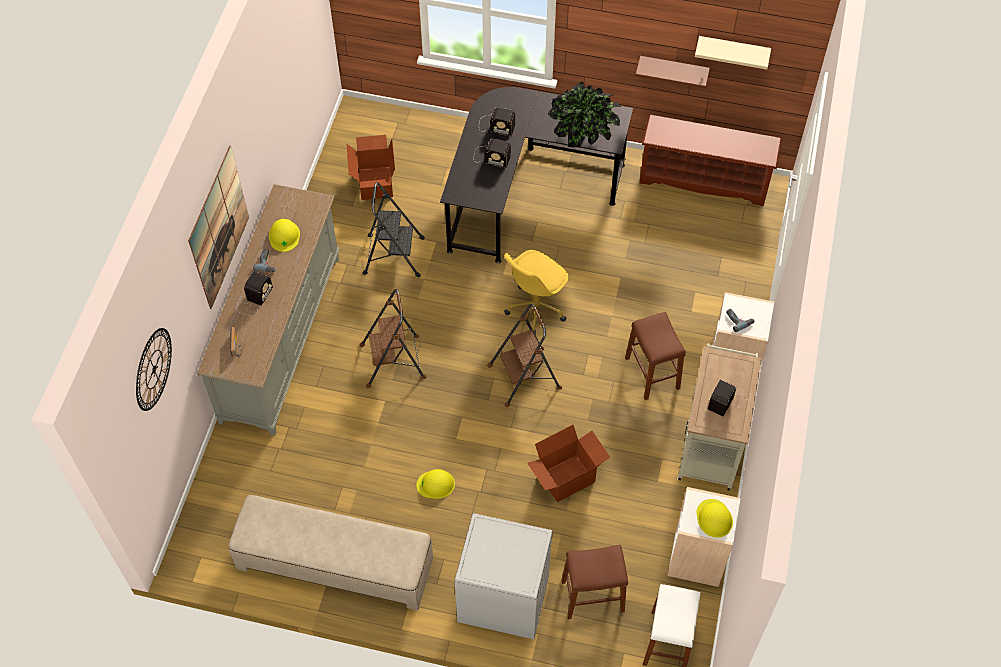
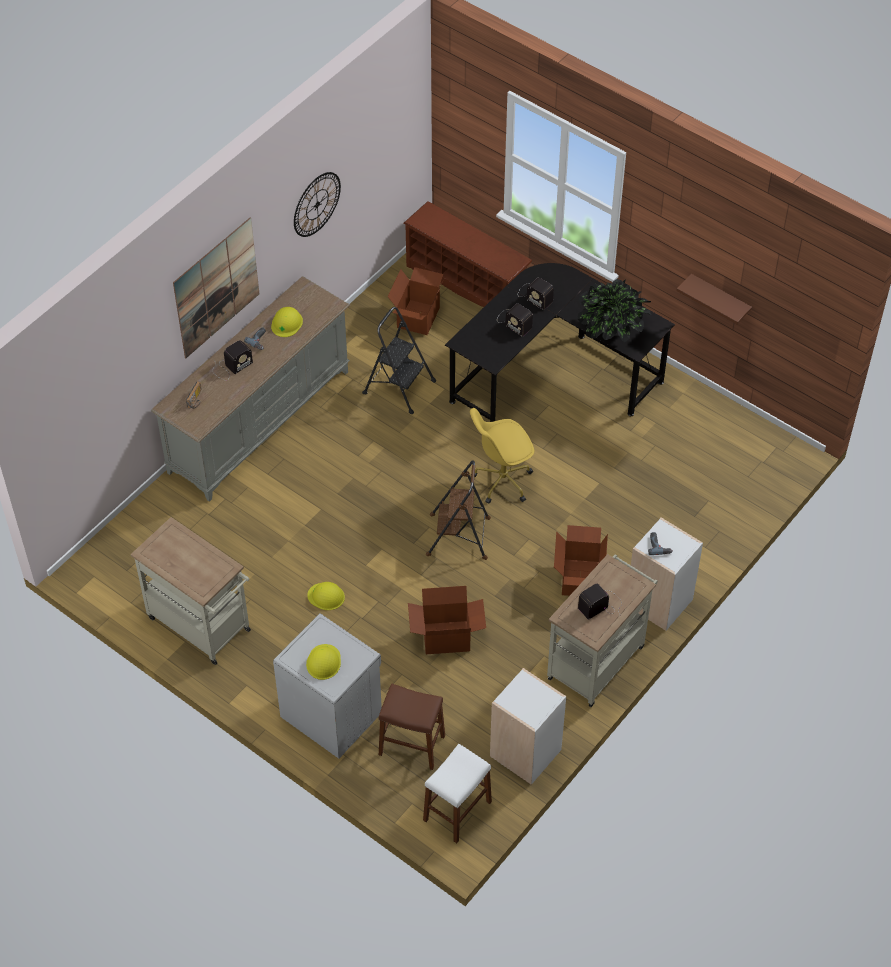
camera: 25 degrees right, 5 degrees down
(153, 369) = (99, 380): wall clock -> wall clock (317, 204)
(334, 563) = (201, 626): beige bench -> beige cart
(395, 360) = (349, 478): brown step ladder -> none
(652, 373) = (579, 578): brown stool -> cardboard box
(704, 180) = (734, 424): brown shoe rack -> brown shoe rack (467, 283)
(714, 518) = (531, 703): yellow hard hat -> yellow hard hat (323, 662)
(733, 51) = (772, 296): beige shelf -> none

